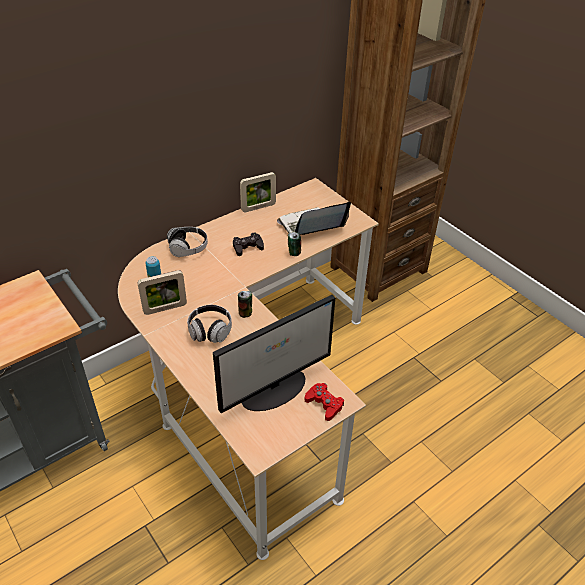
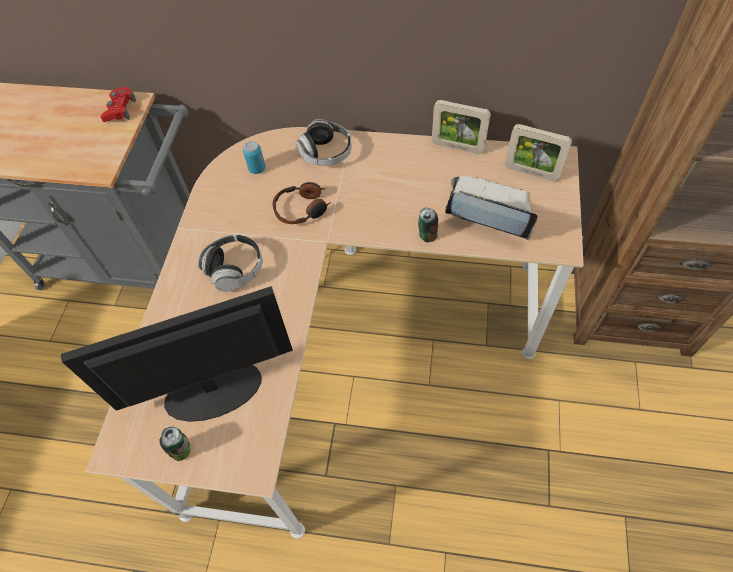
camera: 50 degrees right, 15 degrees up
(165, 308) = (227, 211): picture frame -> picture frame (531, 172)
(210, 281) = (302, 209): none -> headphones
(245, 313) = (290, 274): can -> can (182, 450)
(247, 247) = (386, 192): black game controller -> none
(275, 389) = (211, 390): monitor -> monitor turned 150 degrees clockwise
(324, 404) = (233, 454): red game controller -> red game controller (120, 109)

